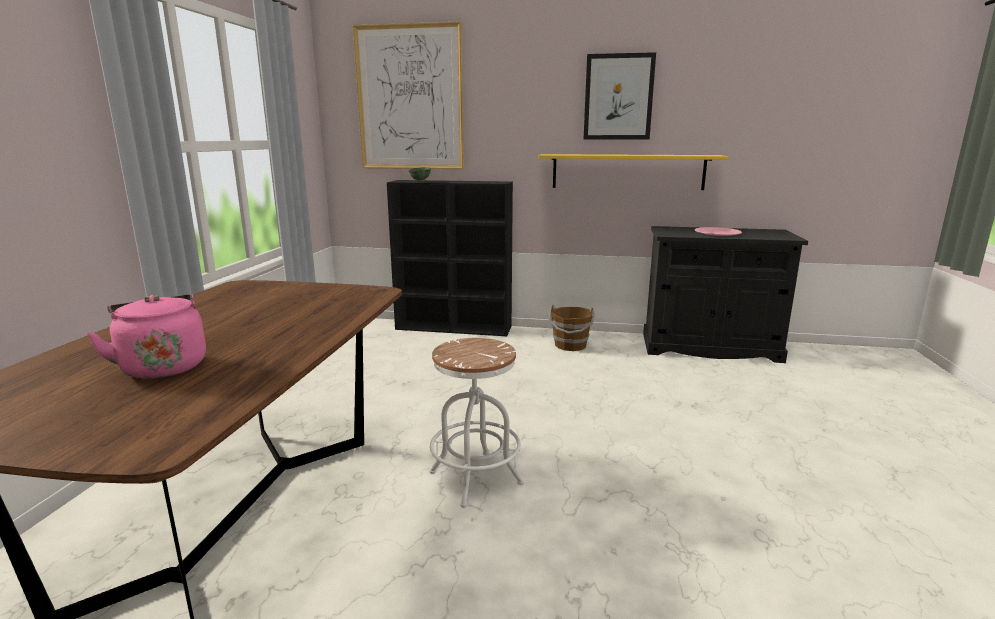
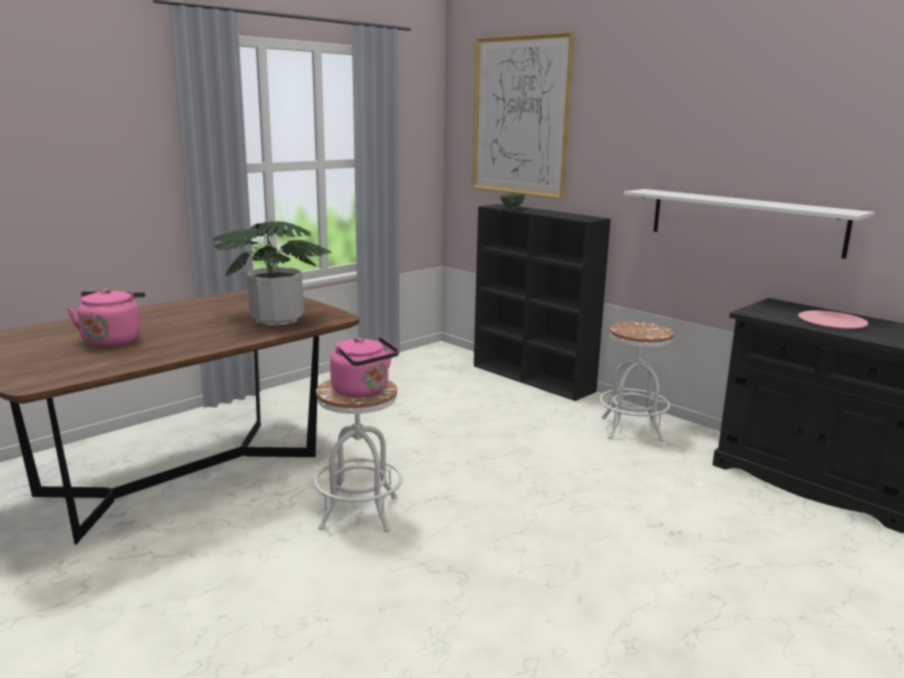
camera: 35 degrees right, 0 degrees up
(322, 304) = (277, 319): none -> potted plant
(486, 353) = (363, 392): none -> pink kettle
(570, 345) = (631, 429): brown bucket -> white stool
(618, 97) = (739, 124): picture -> none
(627, 171) = (744, 221): yellow shelf -> white shelf

